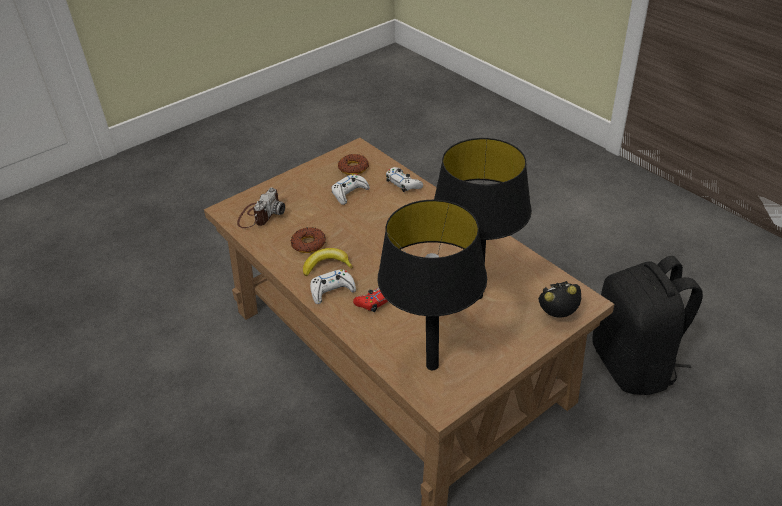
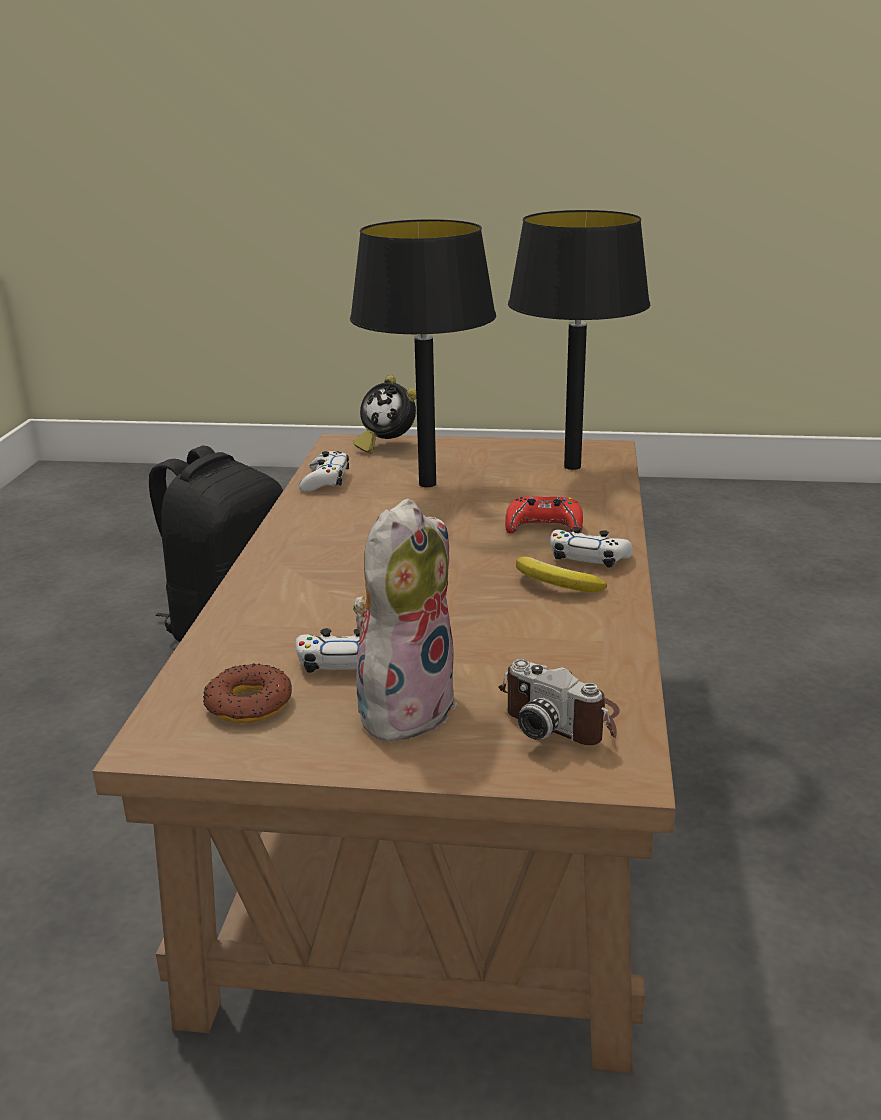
camera: 135 degrees left, 15 degrees down
(260, 215) = (562, 717): camera -> camera turned 120 degrees counterclockwise
(308, 244) = (540, 623): donut -> none
(309, 191) = (404, 706): none -> plush toy
(403, 184) = (239, 626): white game controller -> white game controller (325, 480)

